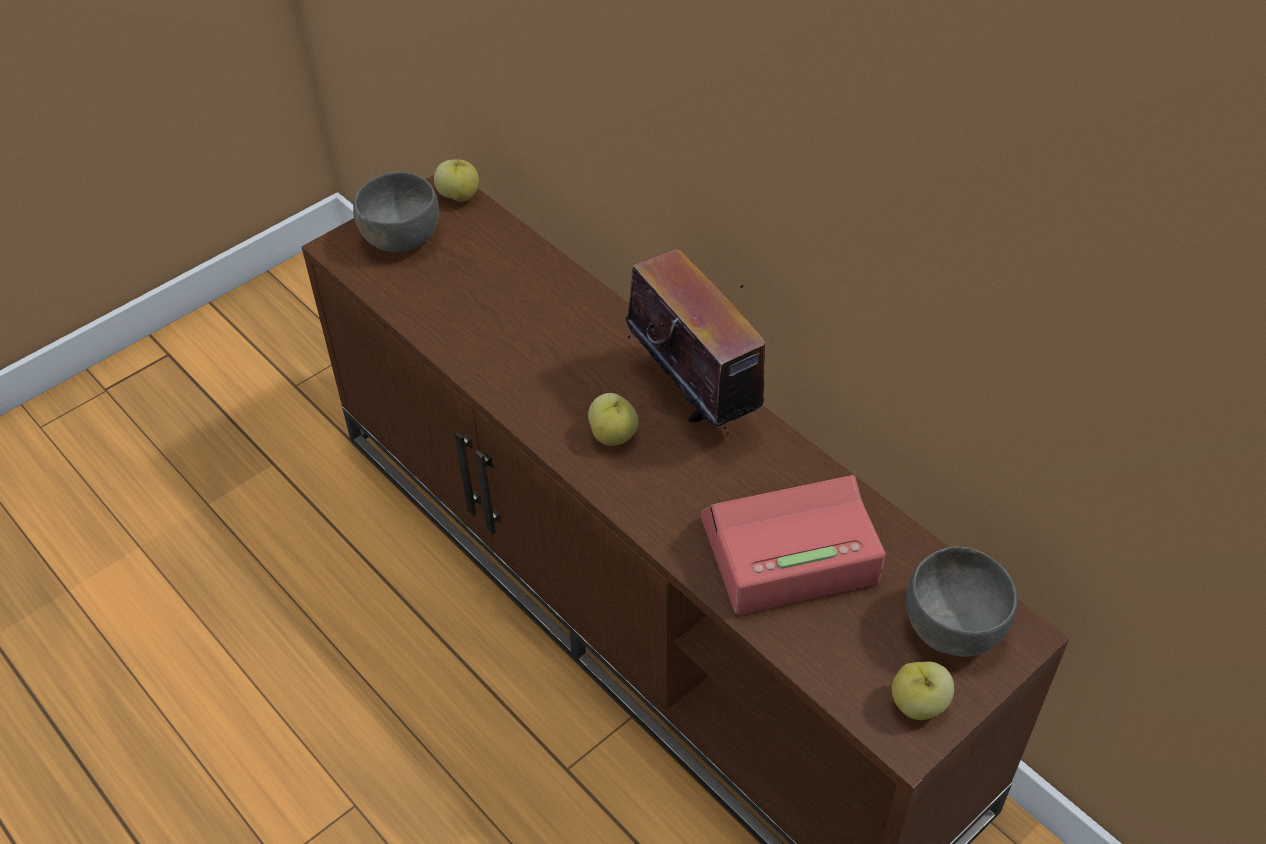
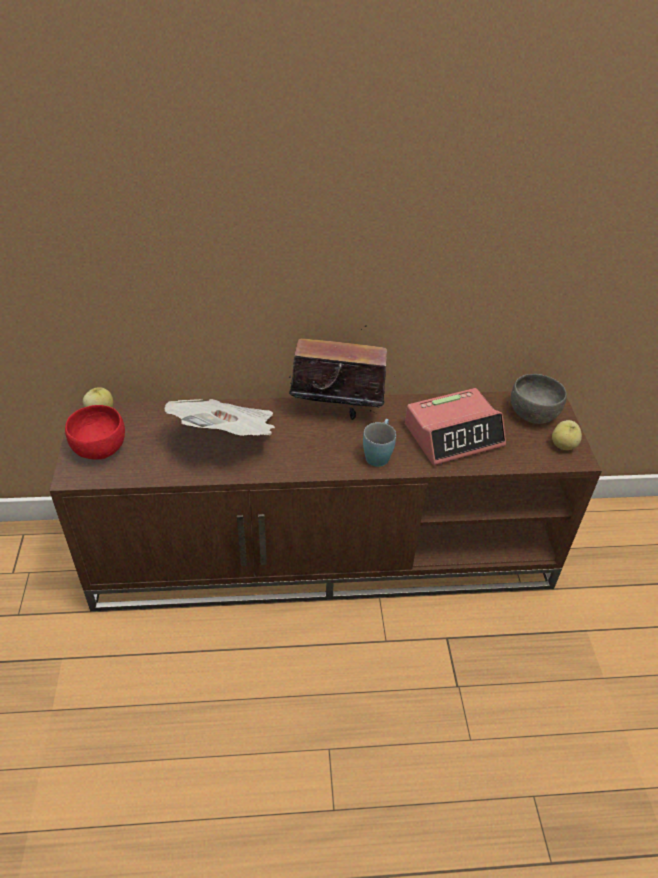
camera: 55 degrees left, 5 degrees down
(400, 237) = (99, 448): grey bowl -> red bowl
(530, 327) = (228, 437): none -> newspaper
(613, 435) = (331, 449): apple -> none
(656, 489) = (378, 454): none -> blue mug
(788, 552) = (454, 435): alarm clock -> alarm clock turned 135 degrees counterclockwise

